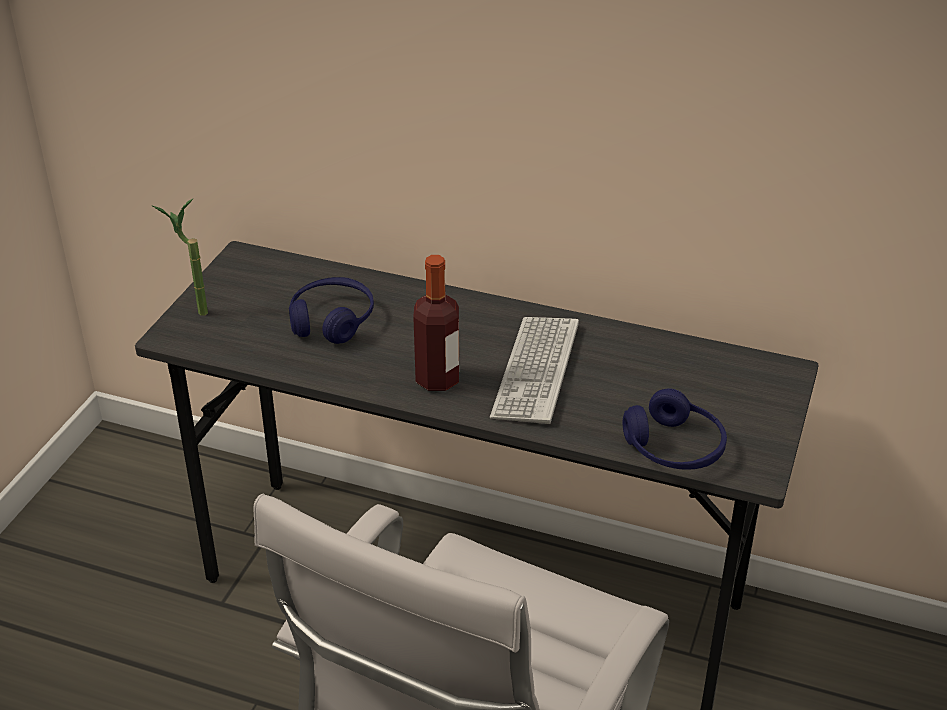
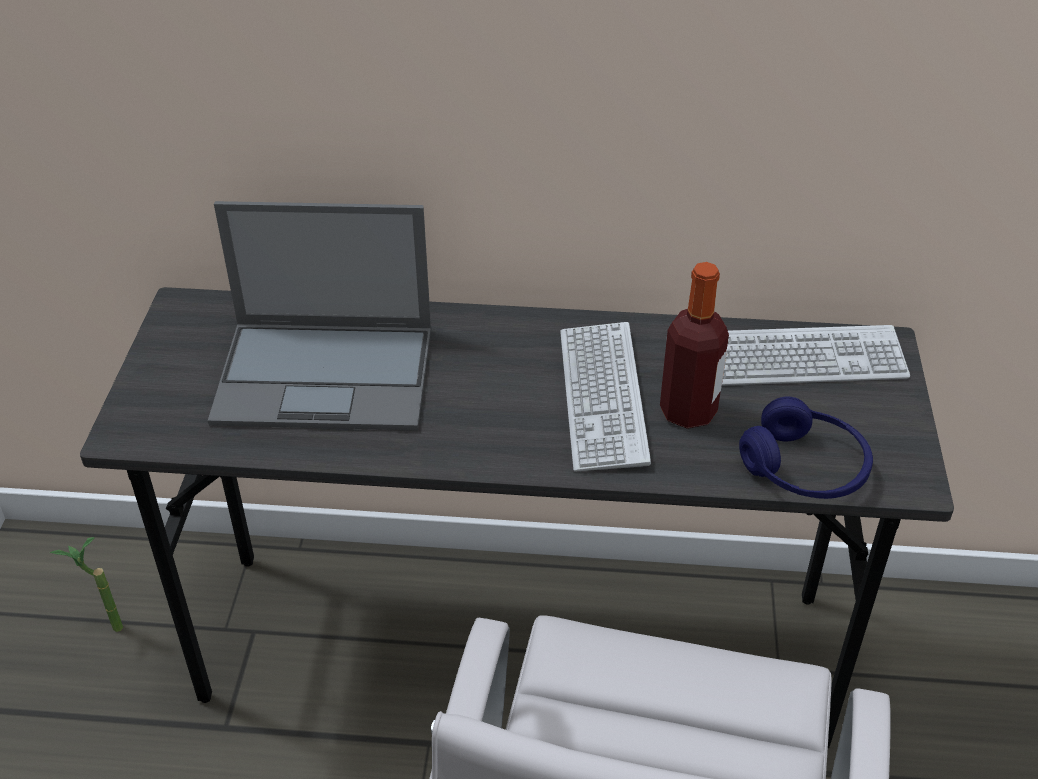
camera: 15 degrees left, 5 degrees up
(193, 312) = (143, 394): potted plant -> potted plant (107, 629)
(332, 321) = (328, 375): blue headphones -> laptop
(437, 379) = (489, 431): bottle -> bottle (688, 411)
(711, 370) = (802, 359): none -> keyboard

